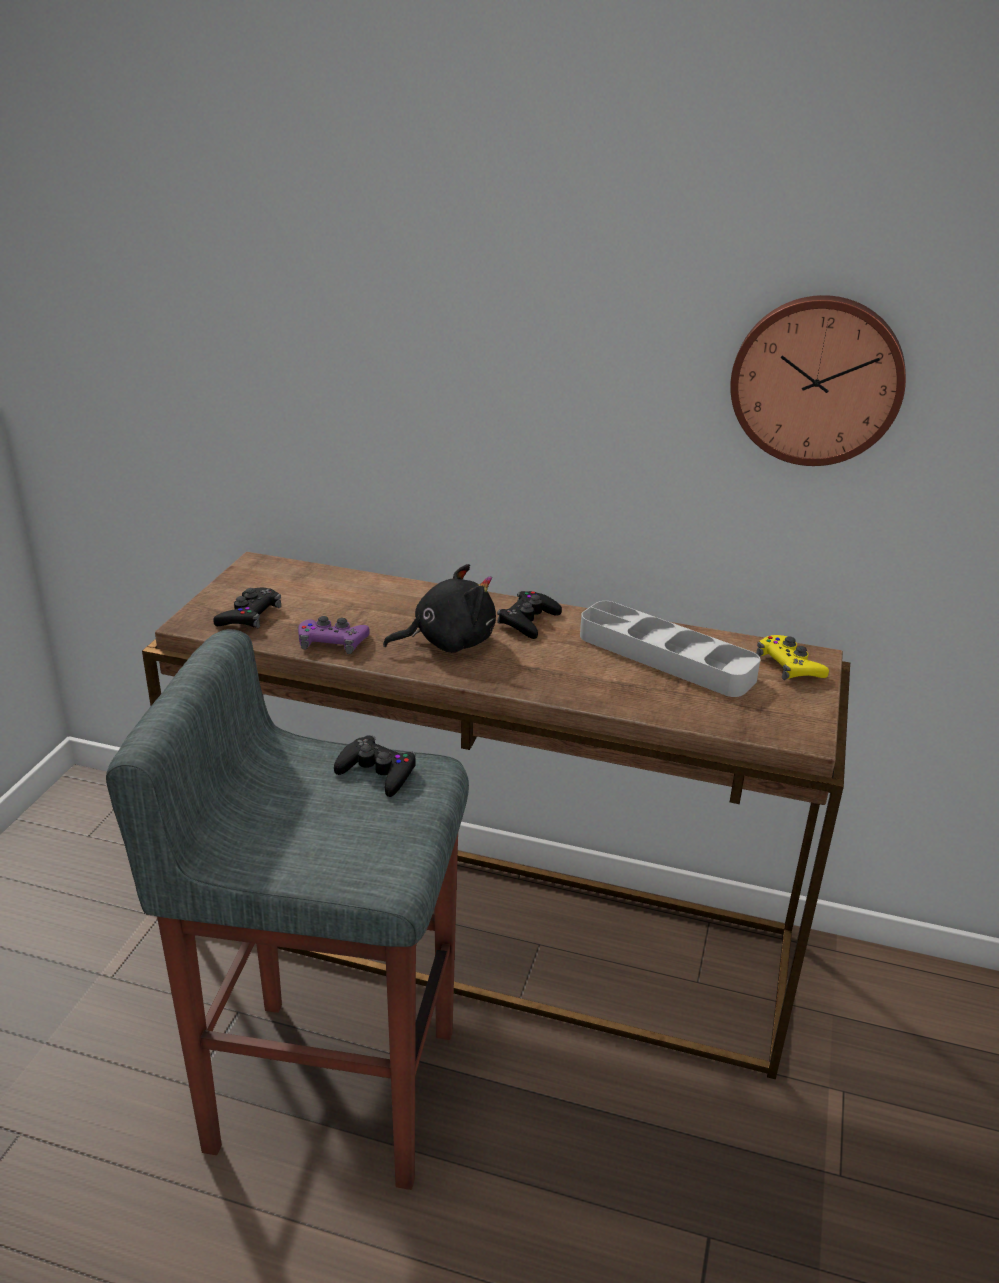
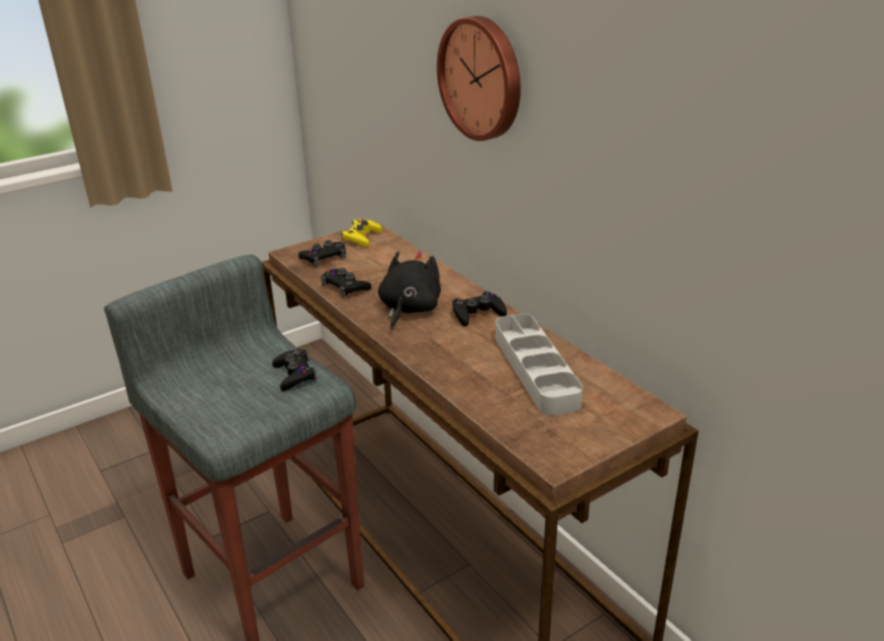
camera: 40 degrees right, 0 degrees up
(332, 642) = (345, 287): purple game controller -> black game controller
(448, 642) = (409, 309): black plush toy -> black plush toy turned 90 degrees counterclockwise
(789, 665) = (621, 410): yellow game controller -> yellow game controller (361, 237)
(817, 380) = (683, 166): wall clock -> wall clock (482, 78)

